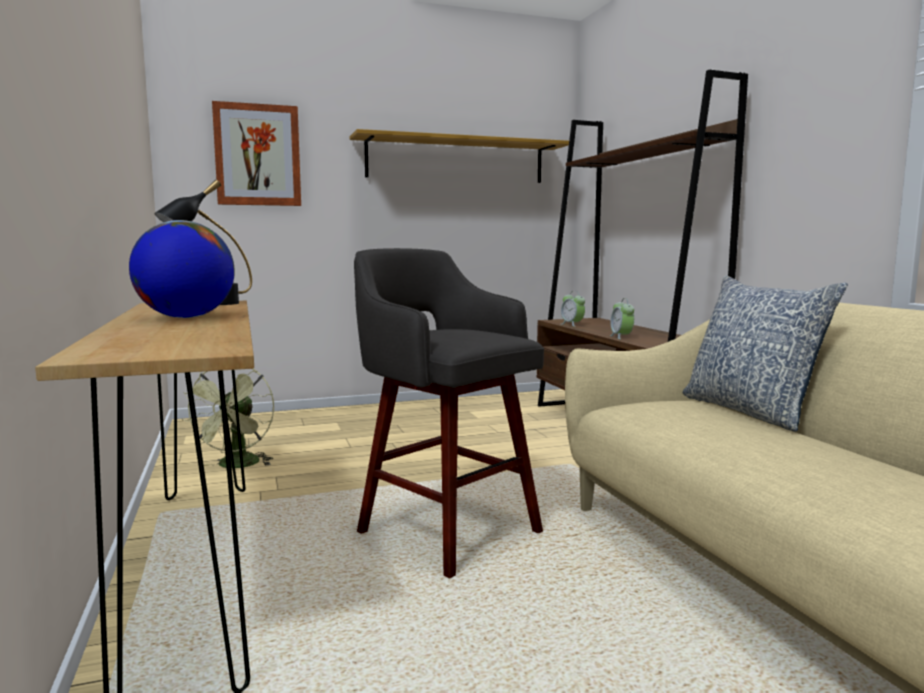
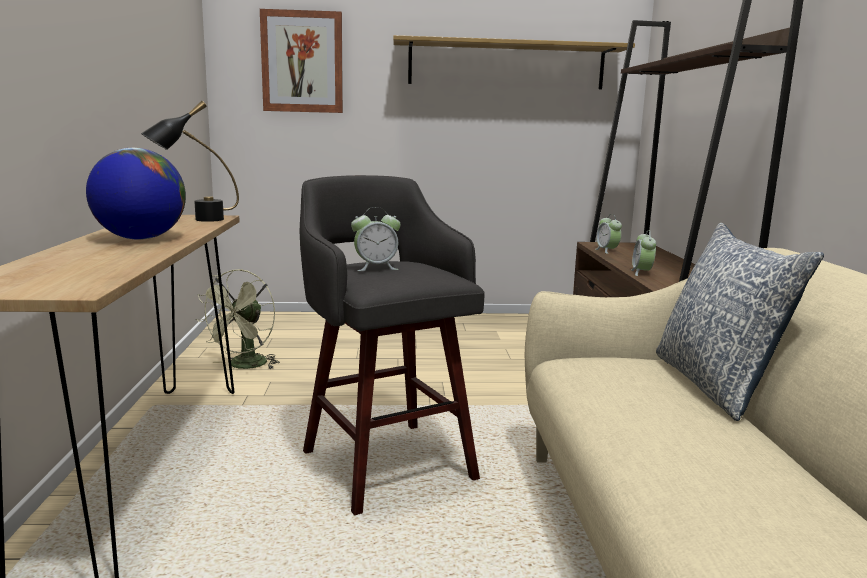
camera: 15 degrees right, 5 degrees up
(437, 332) = (376, 268): none -> alarm clock

